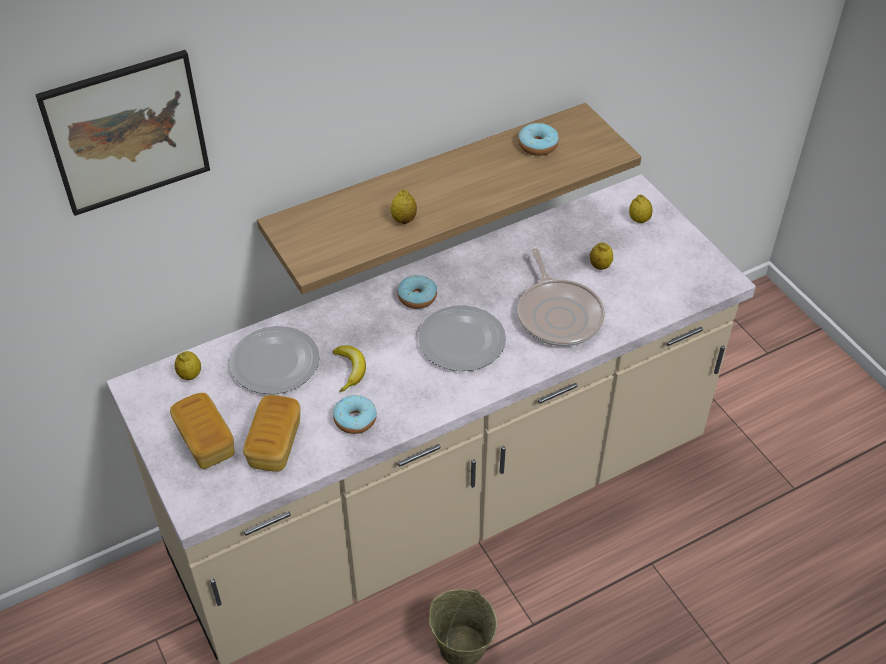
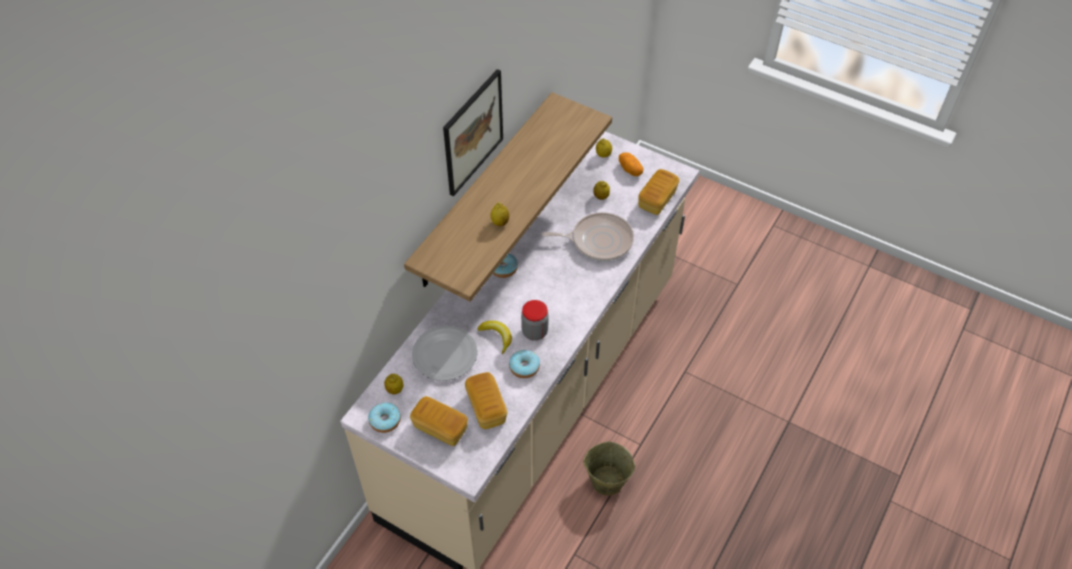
camera: 30 degrees left, 5 degrees up
(127, 132) = (339, 245): picture -> picture (473, 132)
(399, 385) = (534, 332): none -> jar
(461, 340) = (552, 284): plate -> none
(537, 145) = (544, 135): donut -> donut (385, 420)
(558, 314) = (598, 240): frying pan -> frying pan turned 45 degrees counterclockwise
(662, 249) = (630, 169): none -> potato
(672, 297) = (657, 199): none -> bread

